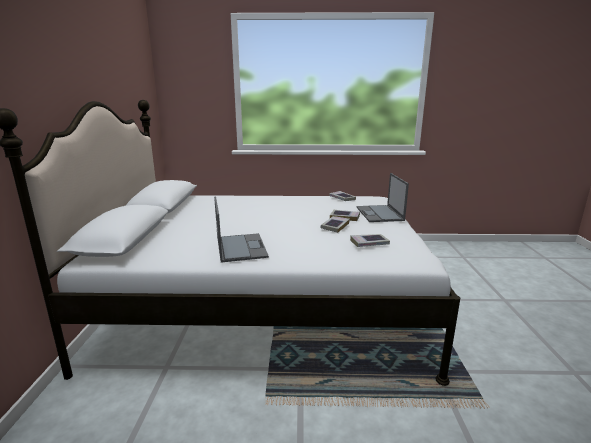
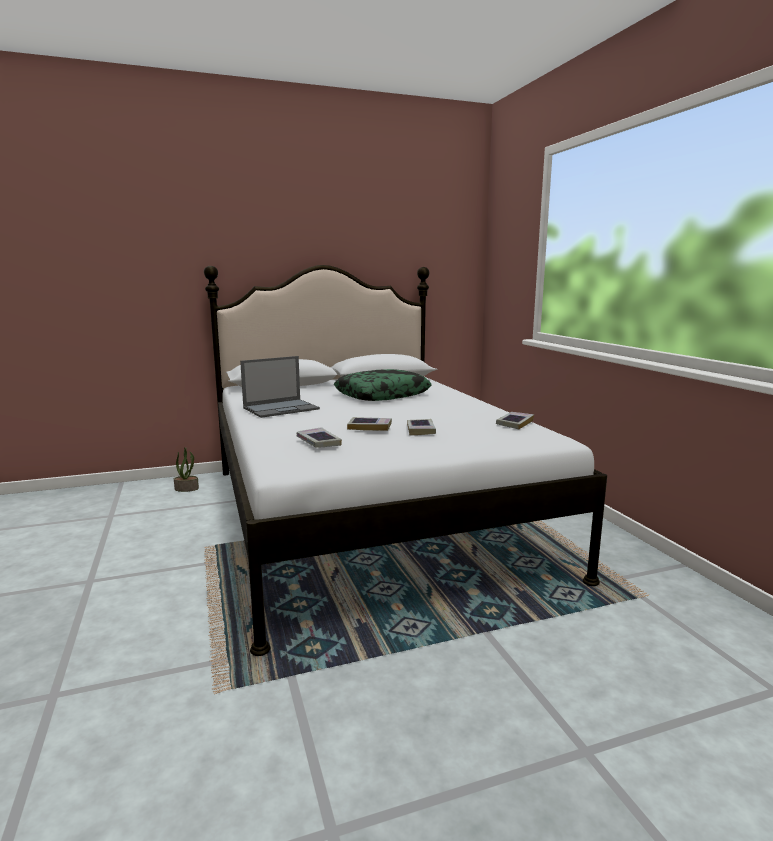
camera: 70 degrees right, 5 degrees down
(78, 416) = (187, 488): none -> potted plant
(227, 213) = (382, 395): none -> pillow
(380, 214) = (459, 443): laptop -> none

